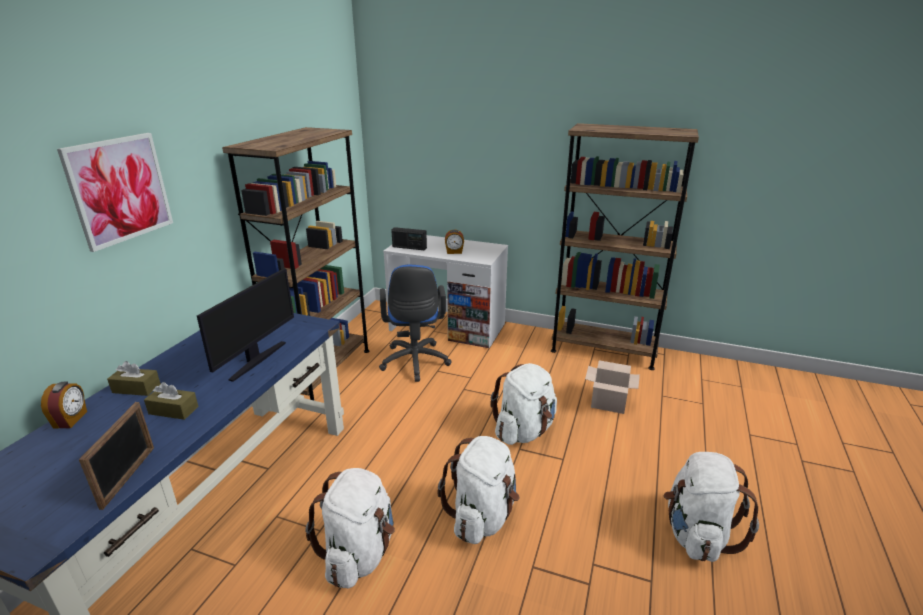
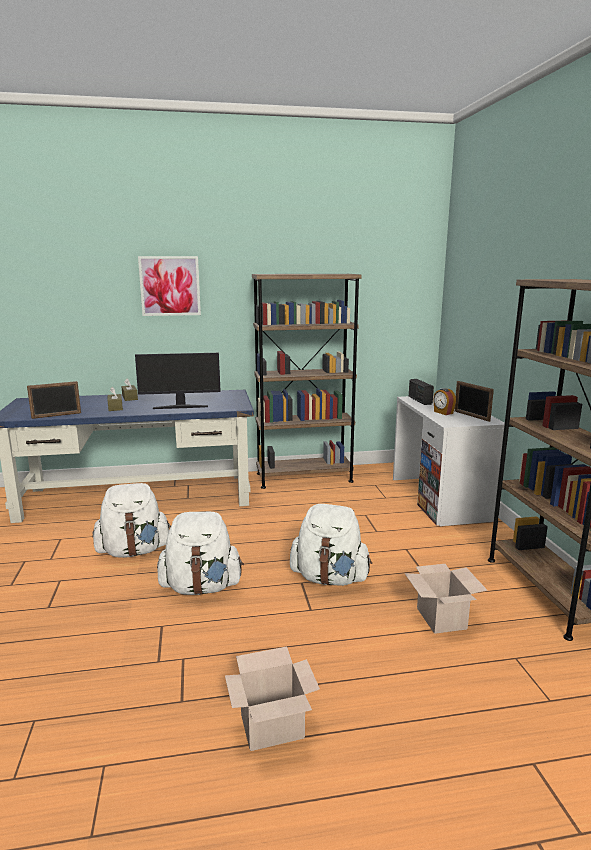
camera: 60 degrees right, 10 degrees down
(71, 419) = (95, 397): alarm clock -> none
(415, 364) = (361, 503): blue office chair -> none
(475, 247) = (471, 416): none -> picture frame
(697, 534) = (271, 727): white backpack -> cardboard box

